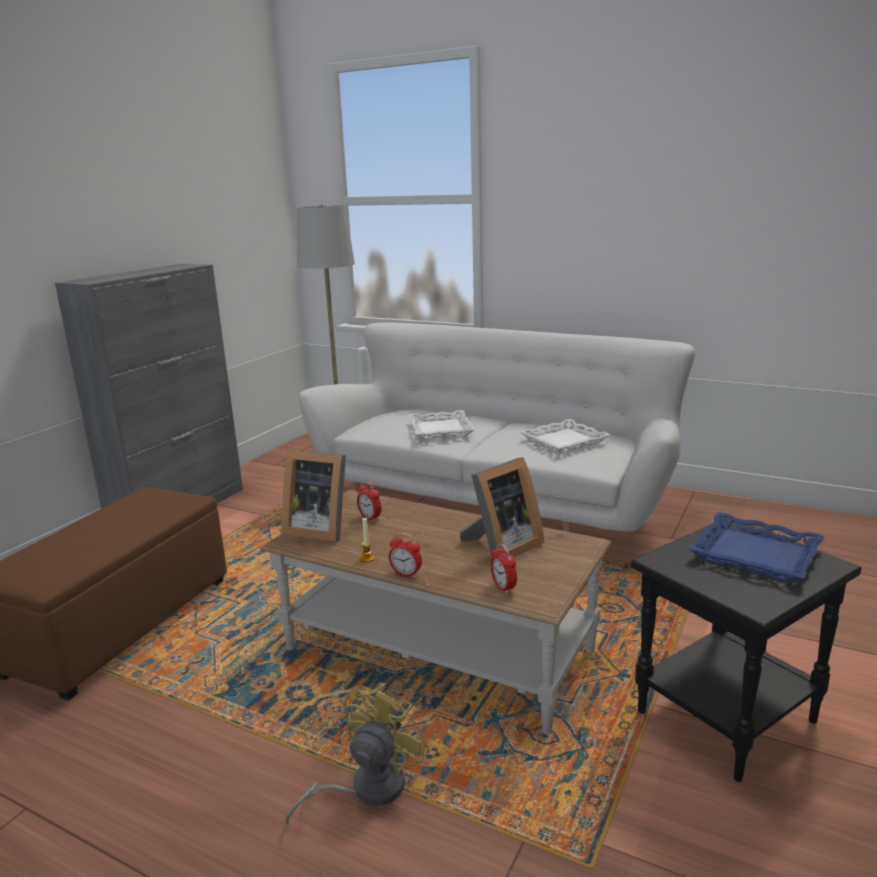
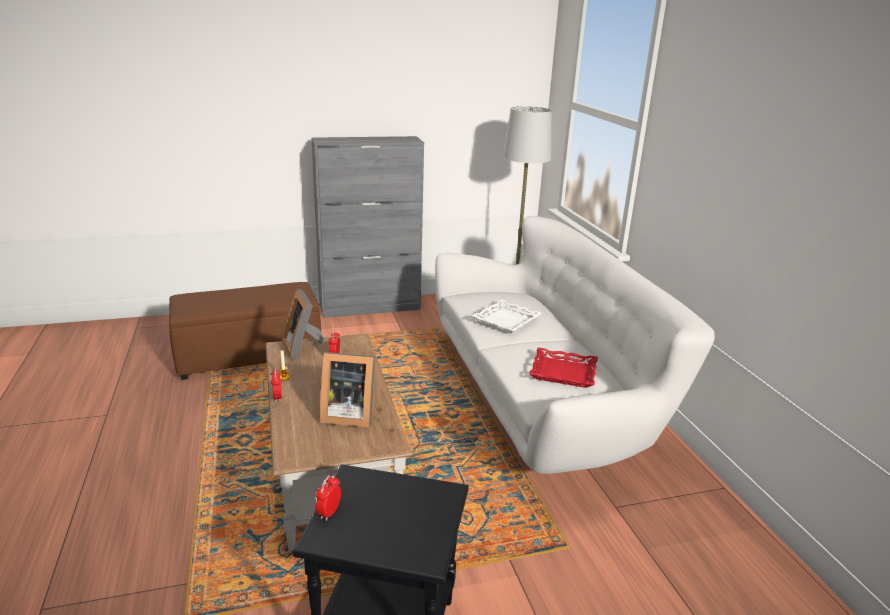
camera: 45 degrees right, 5 degrees up
(366, 788) = (189, 504): yellow fan -> none
(503, 588) = (294, 436): alarm clock -> alarm clock (329, 513)
(564, 441) = (563, 373): white tray -> red tray
(754, 555) = (404, 516): blue tray -> none

